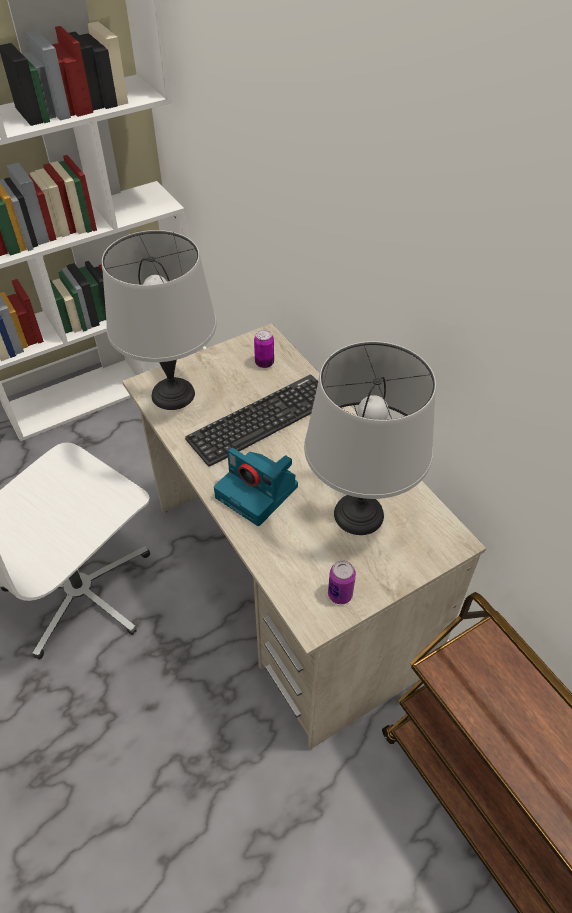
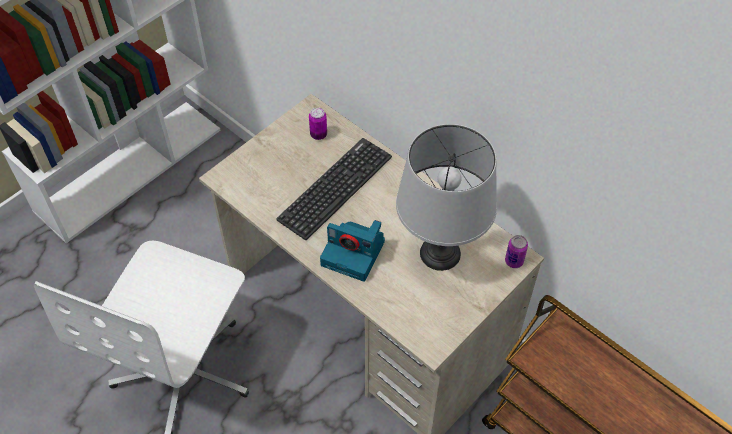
camera: 15 degrees left, 5 degrees up
(174, 394) = (250, 181): grey table lamp -> none
(340, 594) = (445, 320): can -> can (514, 261)

